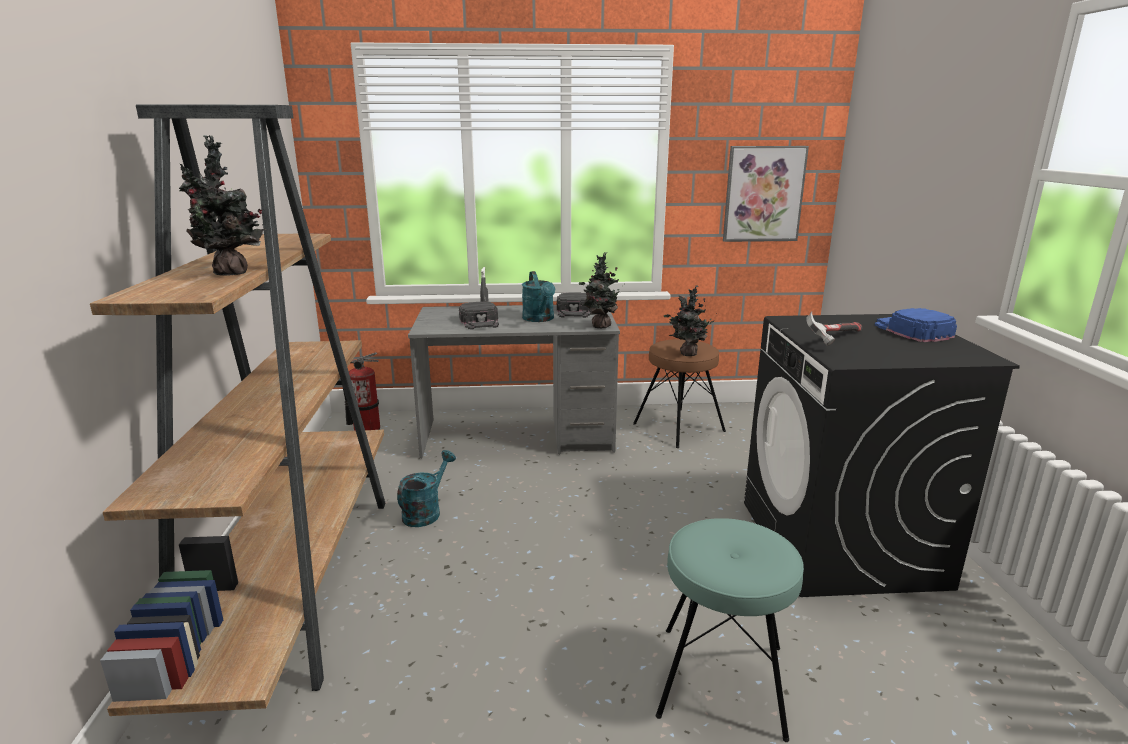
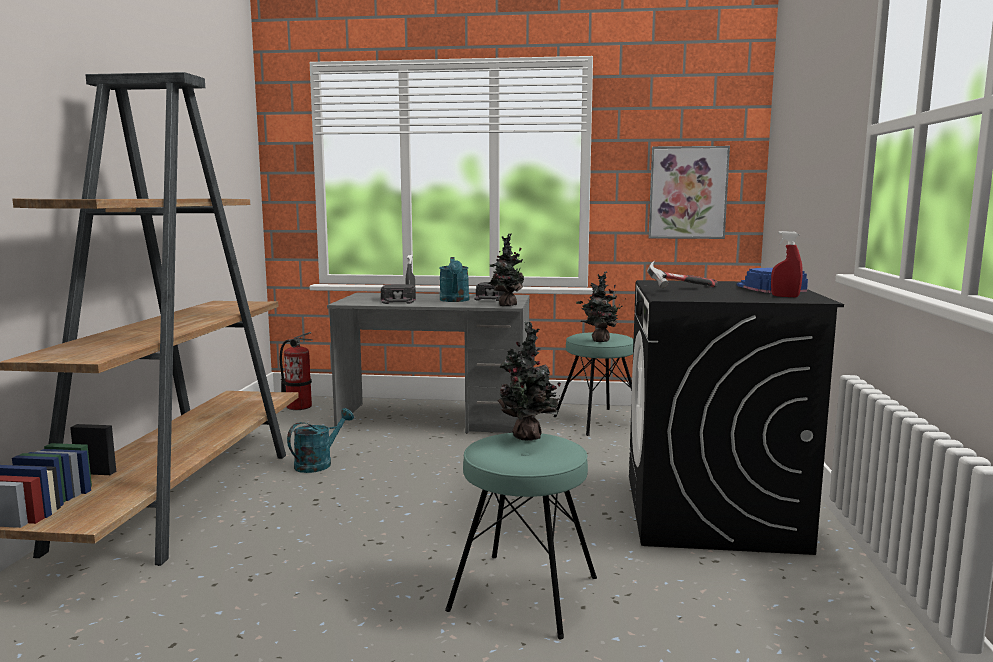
camera: 10 degrees right, 10 degrees down
(231, 273) = (133, 198): potted plant -> potted plant (528, 437)
(678, 427) = (598, 421): brown stool -> turquoise stool
(948, 351) = (785, 296): none -> red spray bottle

